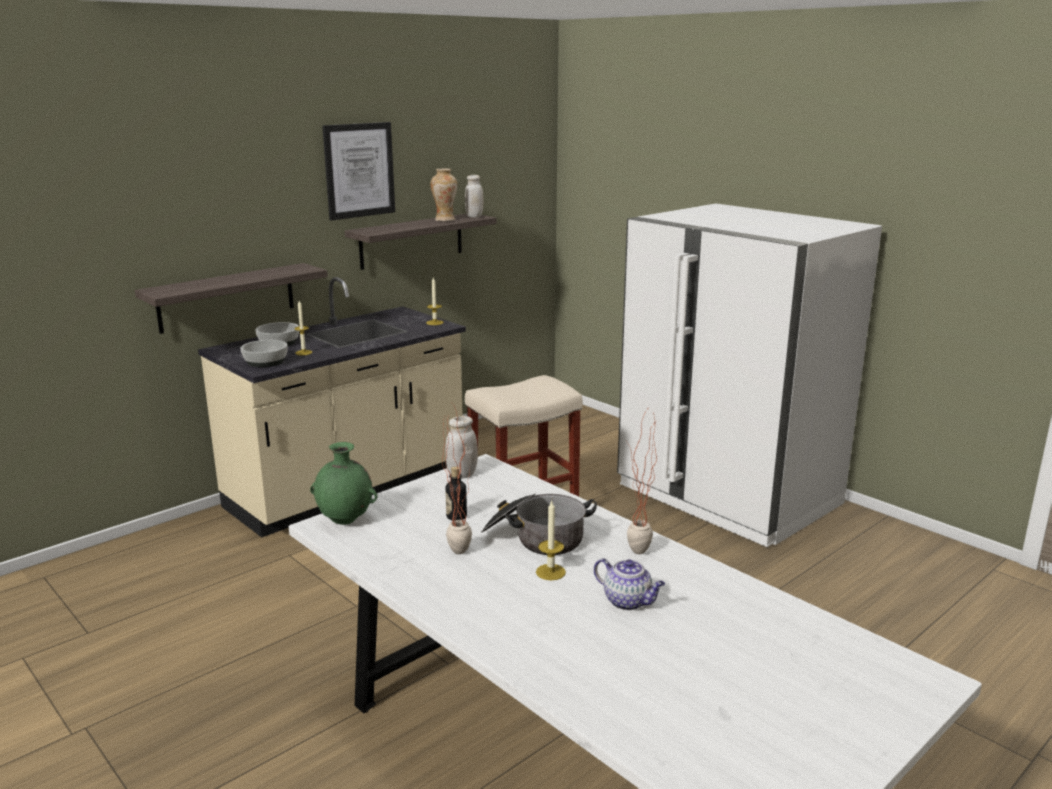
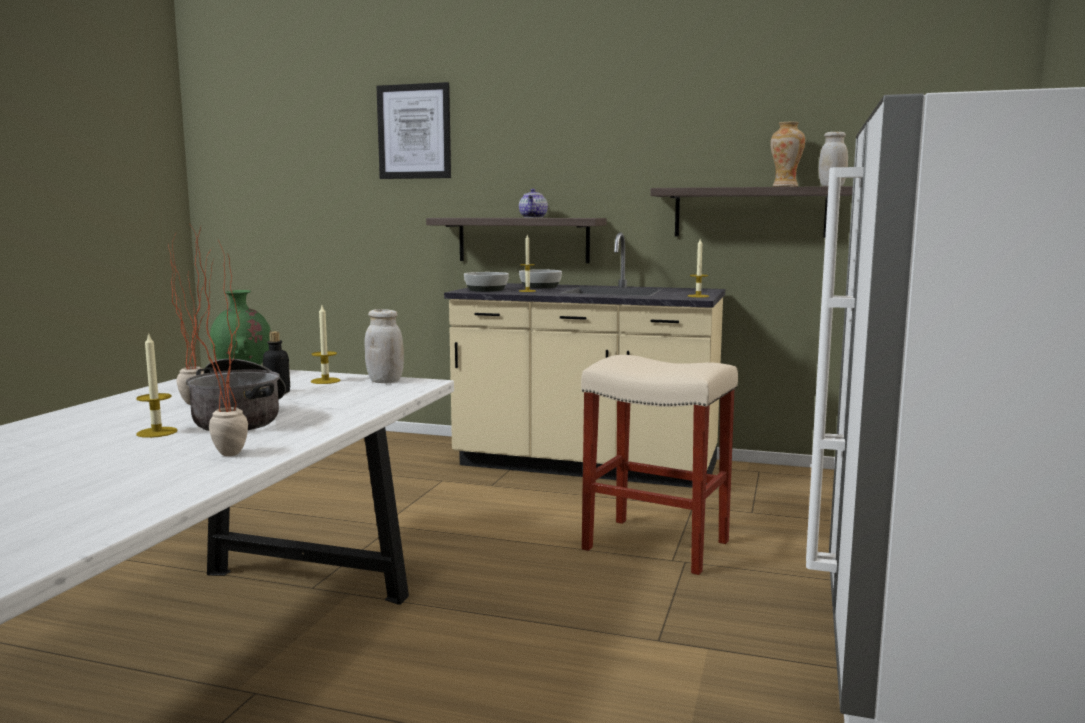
camera: 60 degrees right, 10 degrees down
(359, 170) = (684, 123): picture -> picture (414, 131)
(431, 494) = (325, 381): none -> candle
(628, 601) = (85, 466): teapot -> teapot (533, 217)

